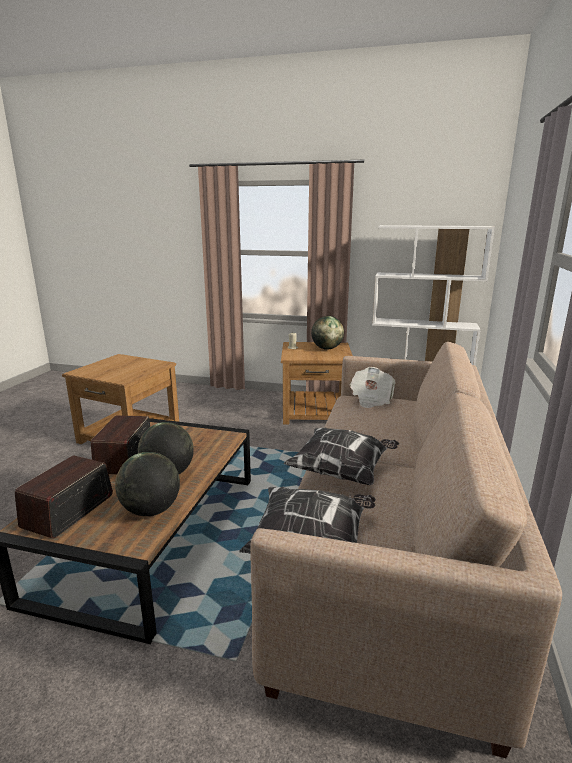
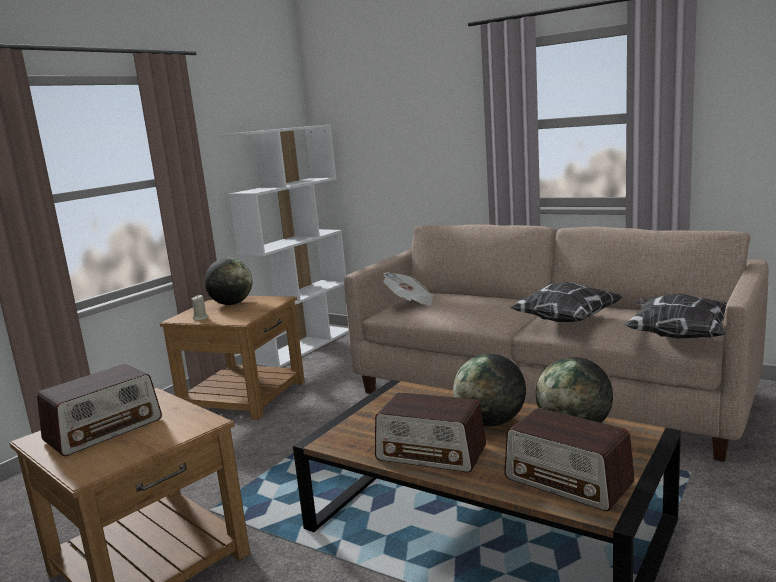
camera: 70 degrees left, 5 degrees down
(122, 364) = (104, 430): none -> radio

